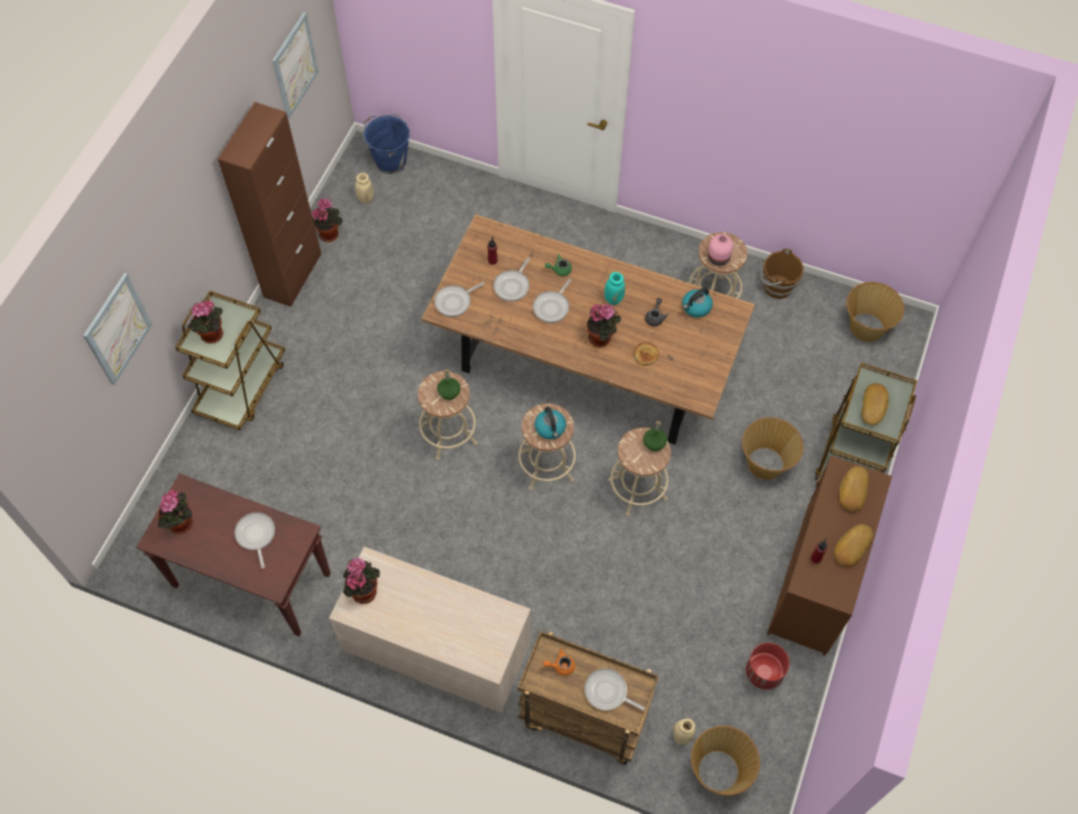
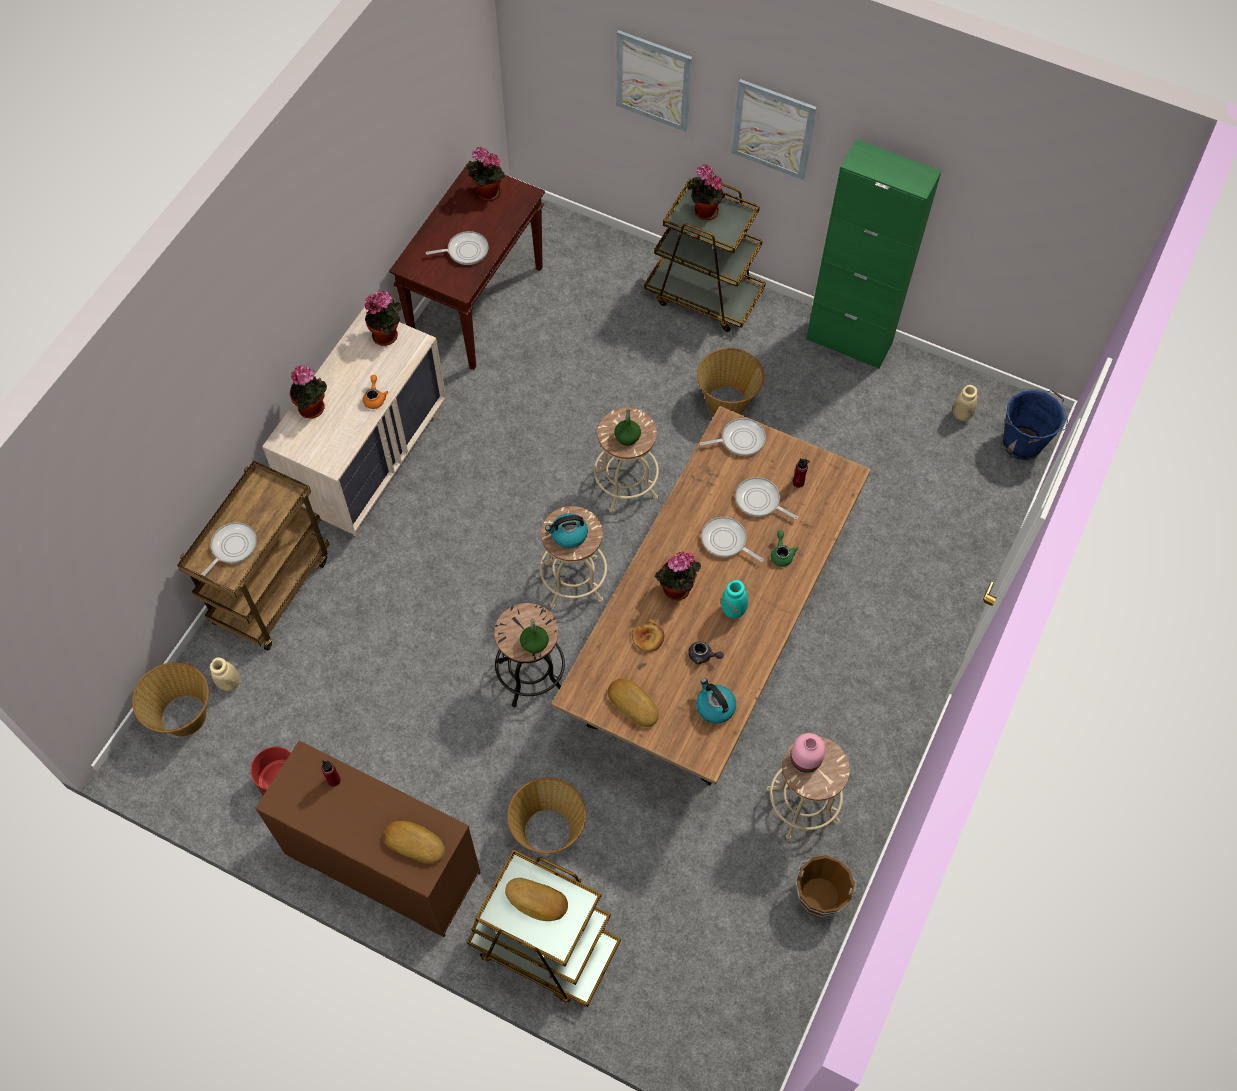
camera: 95 degrees right, 0 degrees up
(292, 275) = (849, 341): brown cabinet -> green cabinet
(294, 65) = (1031, 232): picture -> picture (773, 129)
(329, 233) = (909, 377): potted plant -> potted plant (314, 409)
(455, 302) = (740, 440): frying pan -> frying pan turned 105 degrees clockwise
(560, 665) = (271, 506): orange teapot -> orange teapot (375, 398)
(637, 489) = (531, 676): beige stool -> black stool
(851, 546) = (341, 825): bread -> bread (634, 703)
(866, 327) = (746, 1009): basket -> basket (727, 402)

